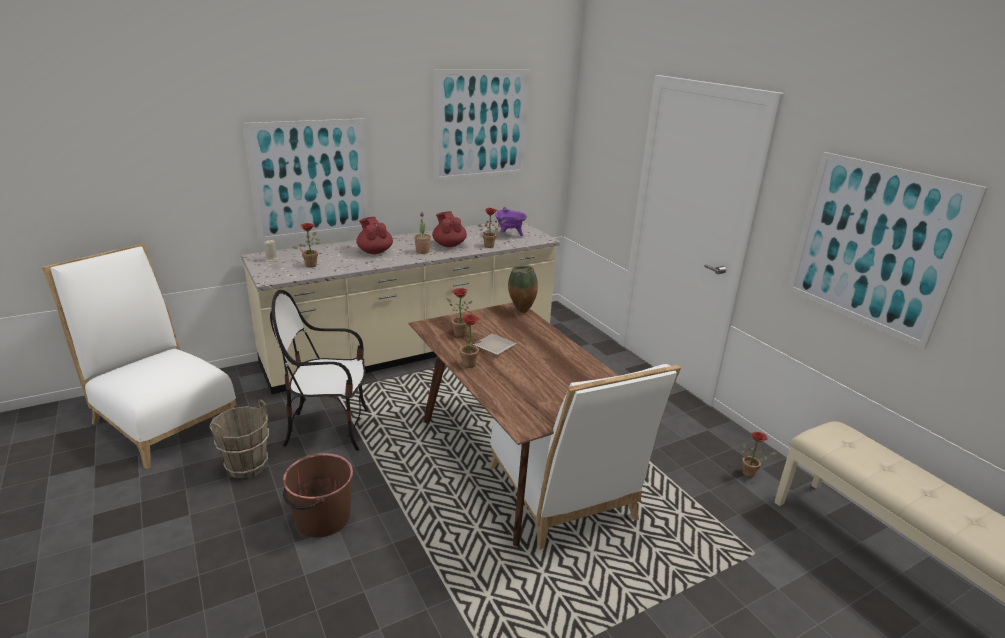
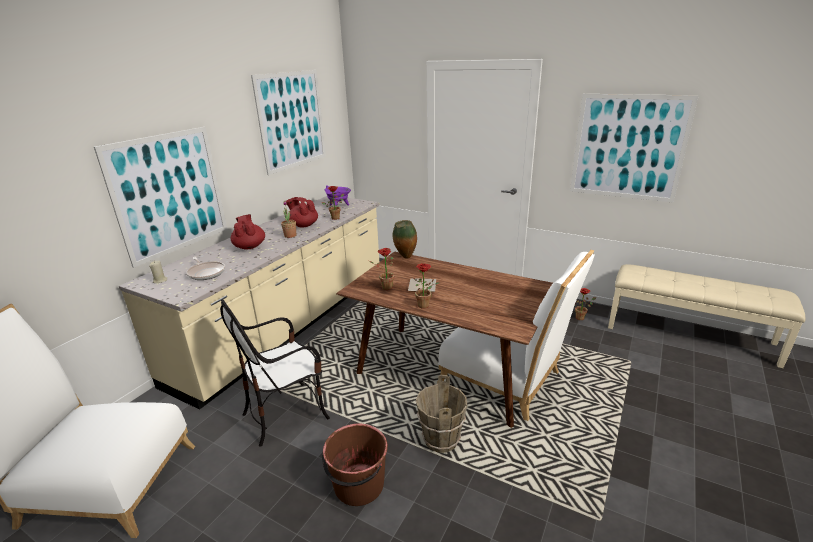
camera: 30 degrees left, 0 degrees up
(246, 466) = (244, 480): brown bucket -> brown bucket (440, 440)
(311, 264) = (206, 273): potted plant -> frying pan
(375, 251) = (249, 246): red teapot -> red teapot turned 45 degrees clockwise

